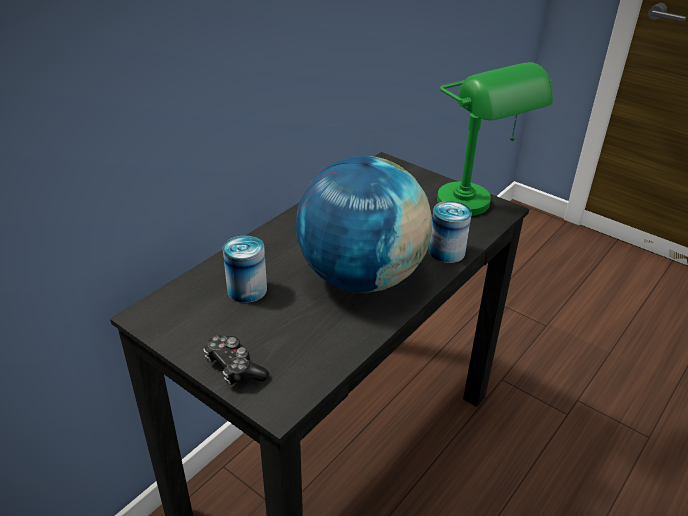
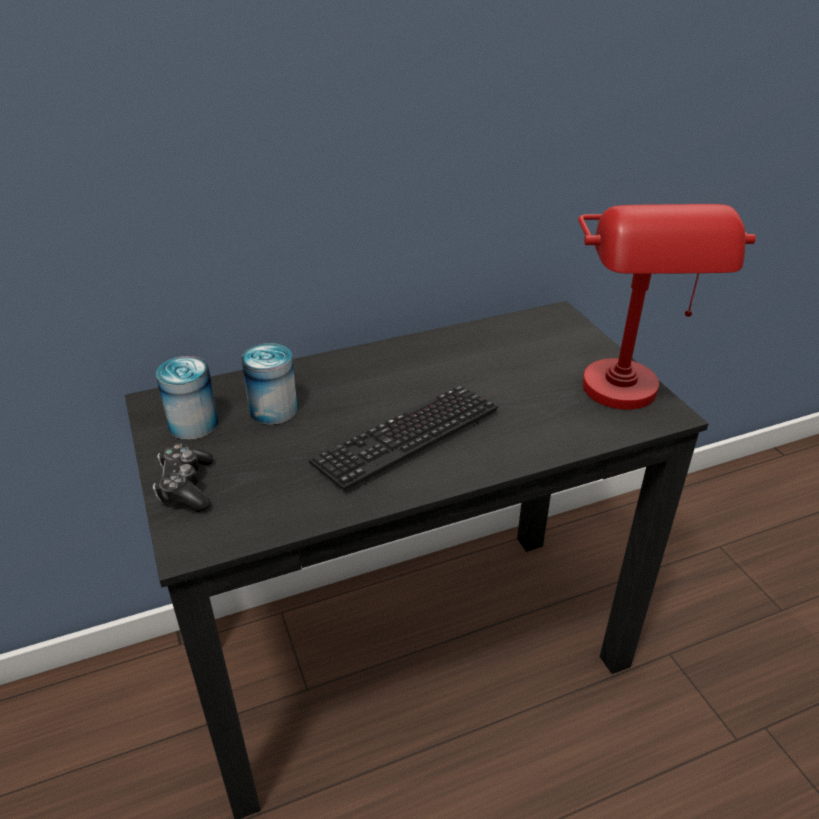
camera: 30 degrees right, 0 degrees up
(361, 277) = (407, 438): globe -> keyboard
(446, 252) = (540, 442): can -> can (193, 424)
(476, 210) = (628, 403): green table lamp -> red table lamp

